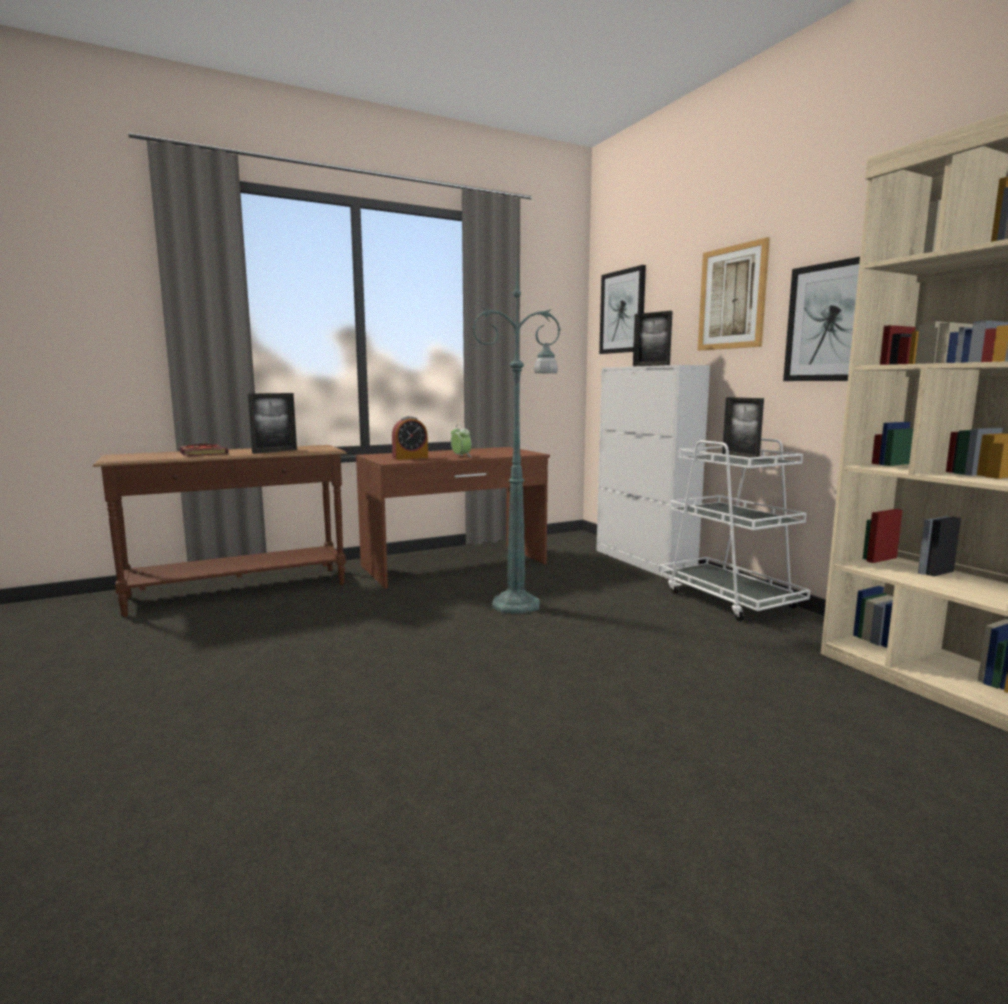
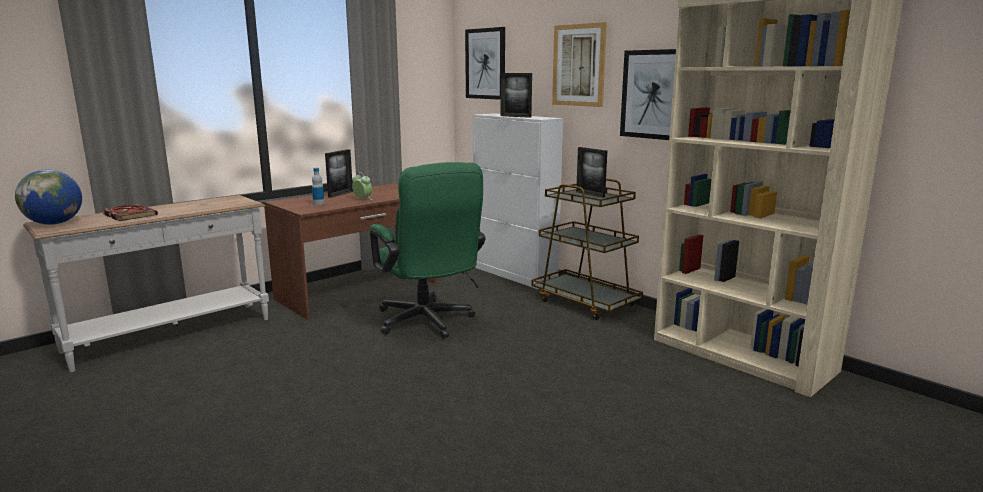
camera: 15 degrees left, 5 degrees up
(125, 456) = (54, 224): none -> globe
(238, 591) = (171, 335): brown console table -> white console table
(275, 451) = (198, 208): picture frame -> picture frame (340, 194)
(410, 458) = (318, 204): alarm clock -> bottle
(519, 604) = (427, 323): green floor lamp -> green office chair
(728, 599) = (585, 302): white cart -> brown cart

